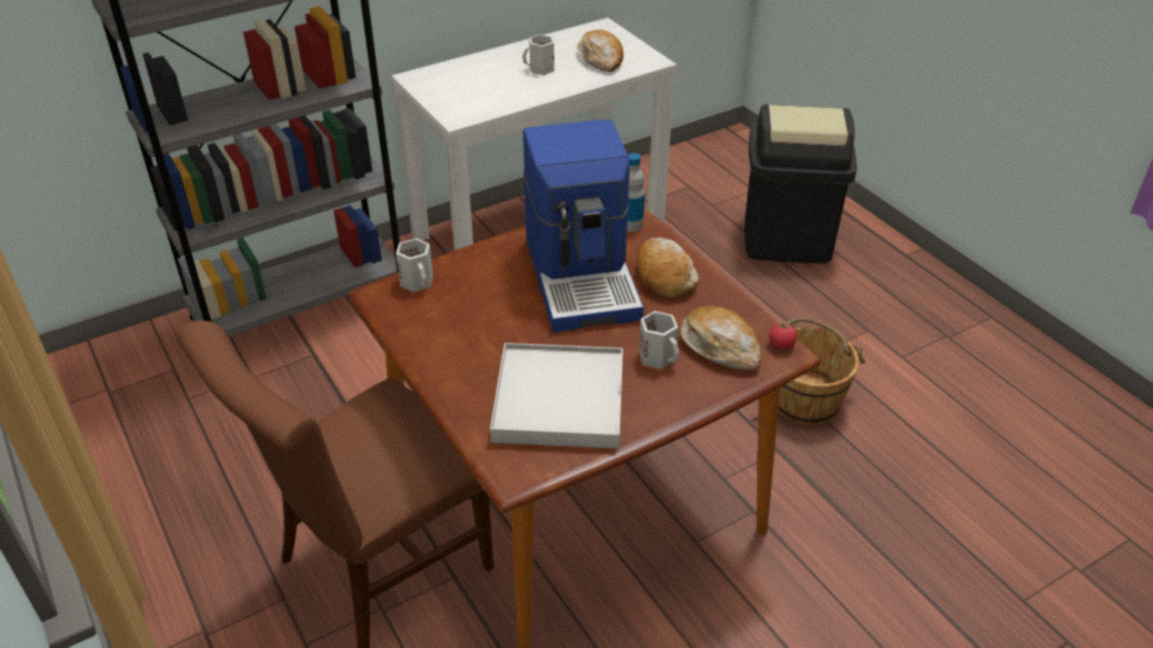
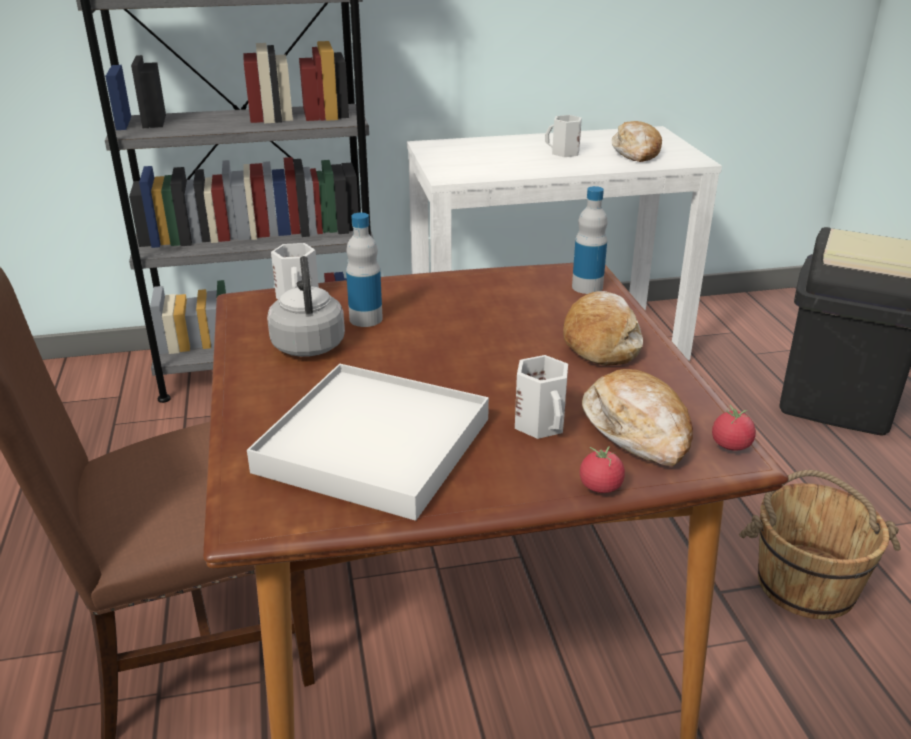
camera: 20 degrees right, 10 degrees down
(456, 325) = (308, 343): none -> grey kettle
(484, 292) = (366, 319): none -> bottle
(583, 276) = (495, 324): coffee machine -> none
(716, 395) = (600, 487): none -> tomato

